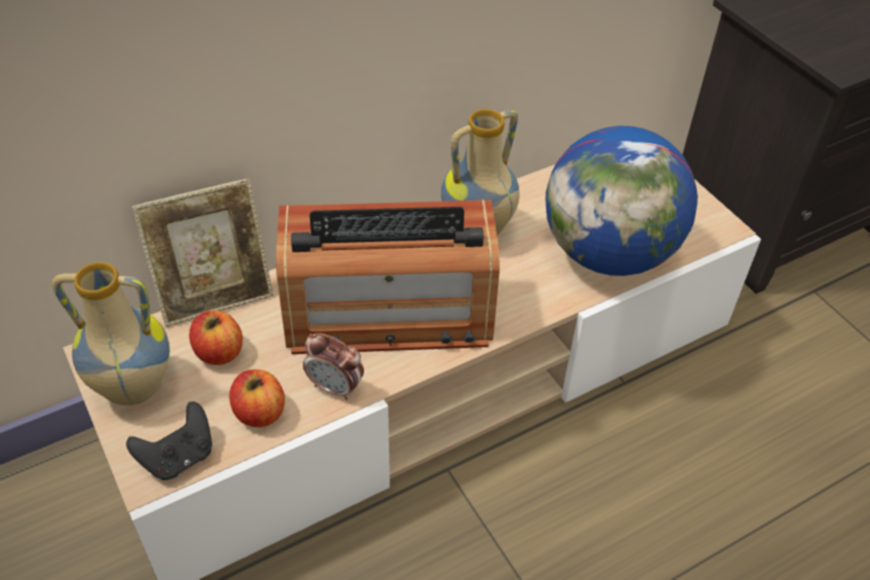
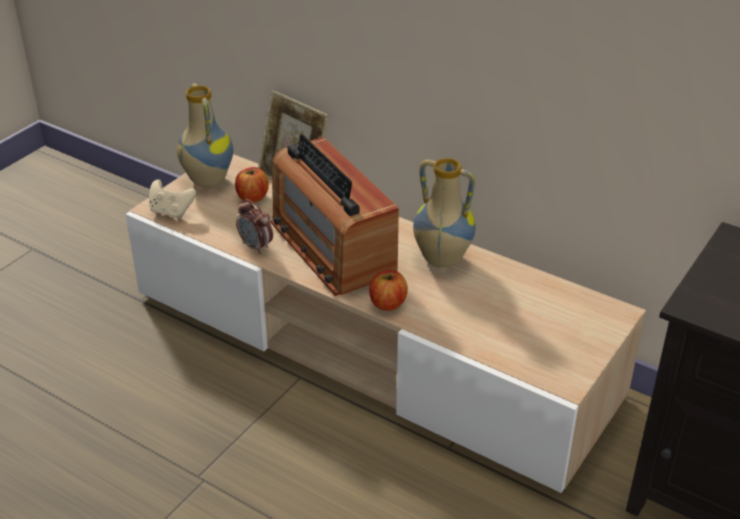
camera: 65 degrees right, 10 degrees down
(179, 457) = (171, 212): black game controller -> beige game controller
(259, 412) = (219, 226): apple -> apple (387, 303)
(335, 388) = (256, 246): alarm clock -> alarm clock turned 45 degrees counterclockwise
(609, 254) = (475, 327): globe -> none

